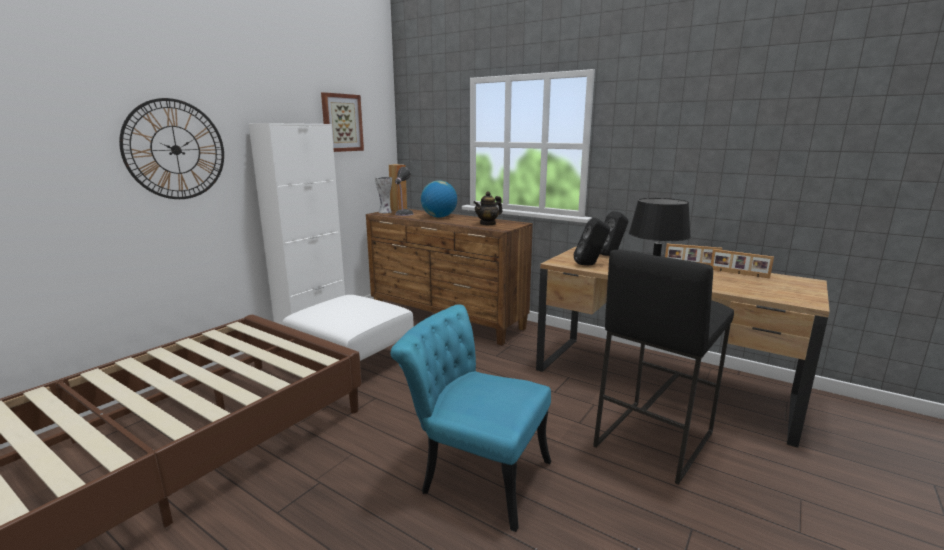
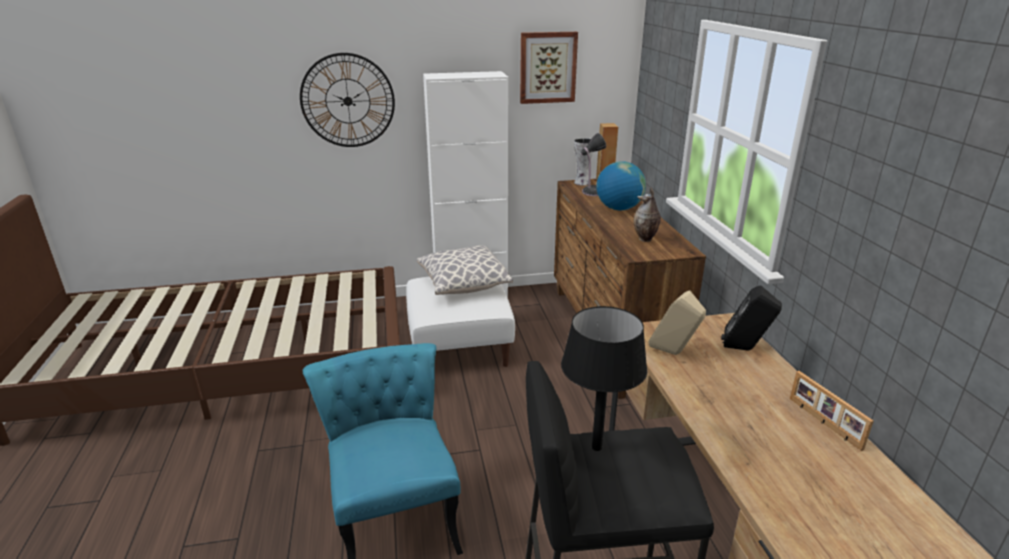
camera: 45 degrees right, 10 degrees up
(343, 304) = (463, 284): none -> pillow
(488, 223) = (645, 239): teapot -> vase
(590, 265) = (673, 353): black speaker -> beige speaker
(738, 273) = (866, 477): picture frame -> none

